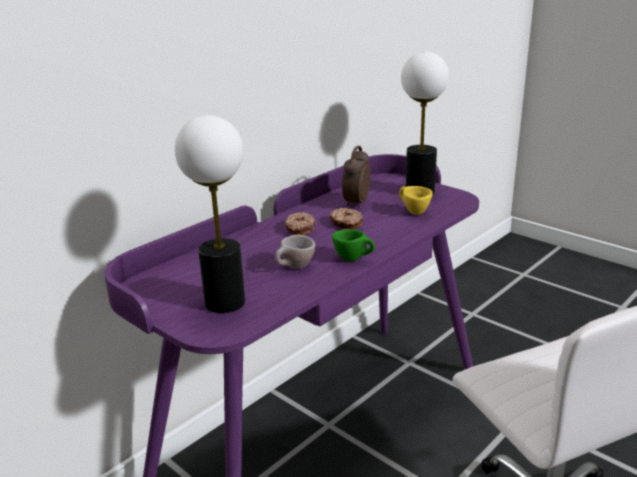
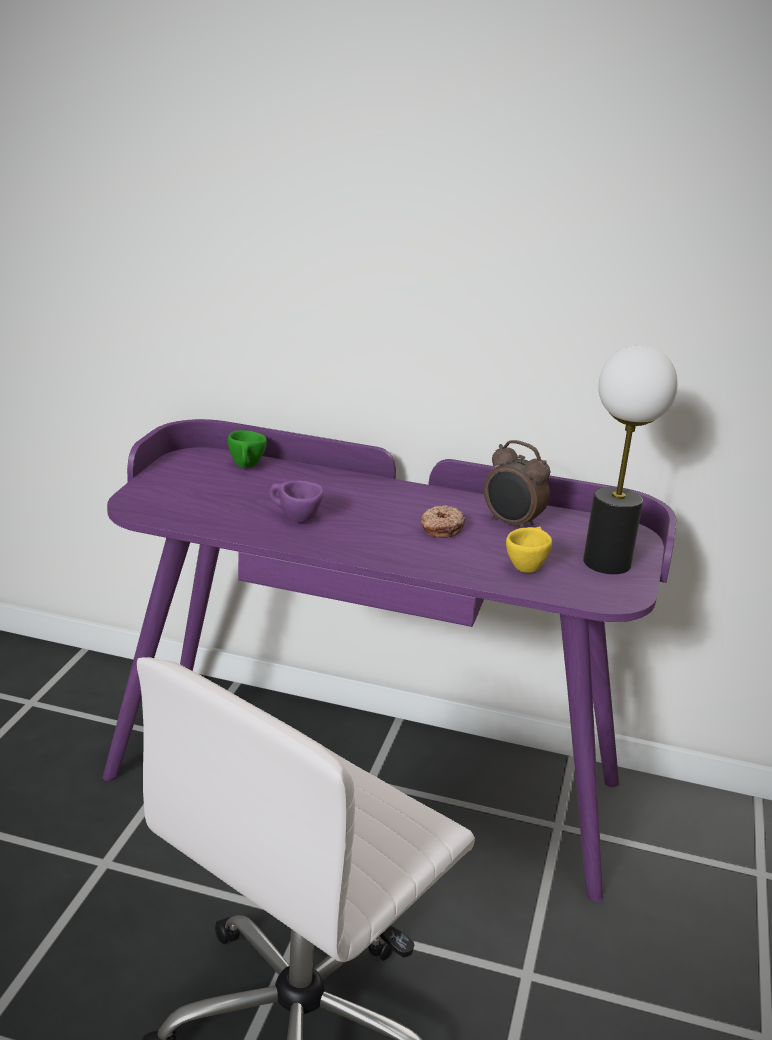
camera: 60 degrees right, 0 degrees up
(224, 303) = (193, 499): table lamp -> none
(294, 268) = (294, 519): beige cup -> purple cup
(299, 229) = (398, 504): donut -> none
(354, 259) = (344, 548): green cup -> green cup (247, 467)
(355, 203) = (511, 524): alarm clock -> alarm clock turned 135 degrees counterclockwise

